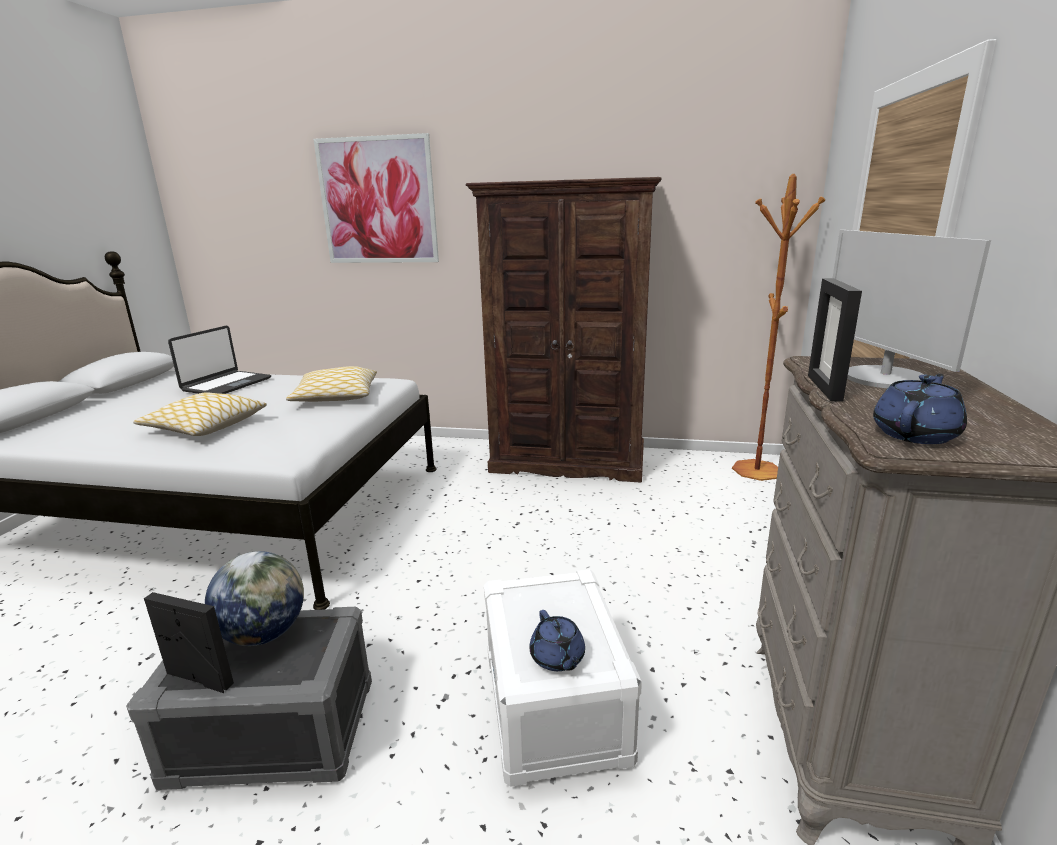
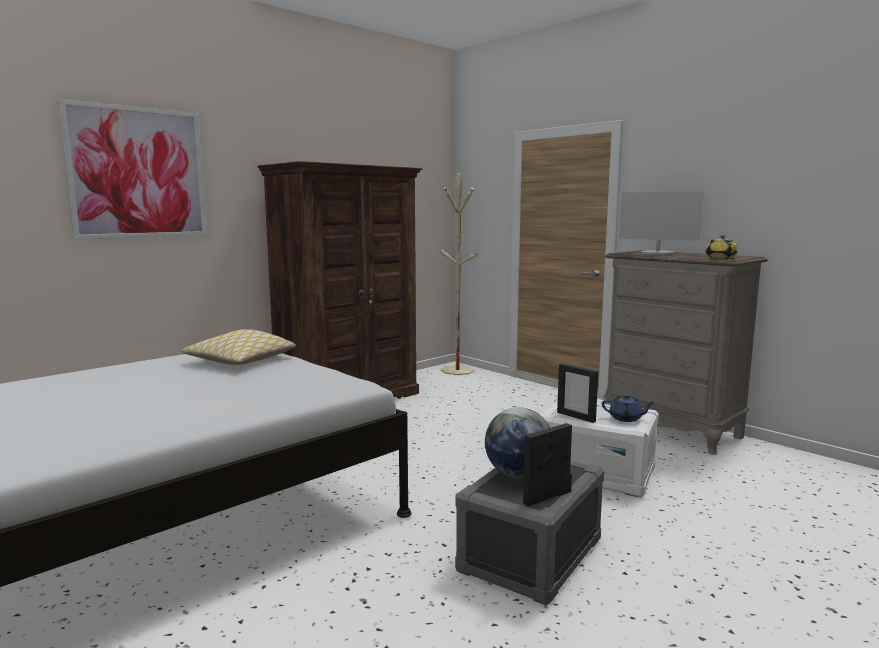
camera: 55 degrees left, 10 degrees down
(205, 426) = (205, 398): pillow -> none
(226, 384) = (69, 383): laptop -> none
(757, 470) = (457, 370): orange clothes rack -> beige clothes rack
(826, 388) = (660, 255): picture frame -> picture frame (576, 416)
(915, 434) = (720, 258): blue teapot -> yellow teapot

